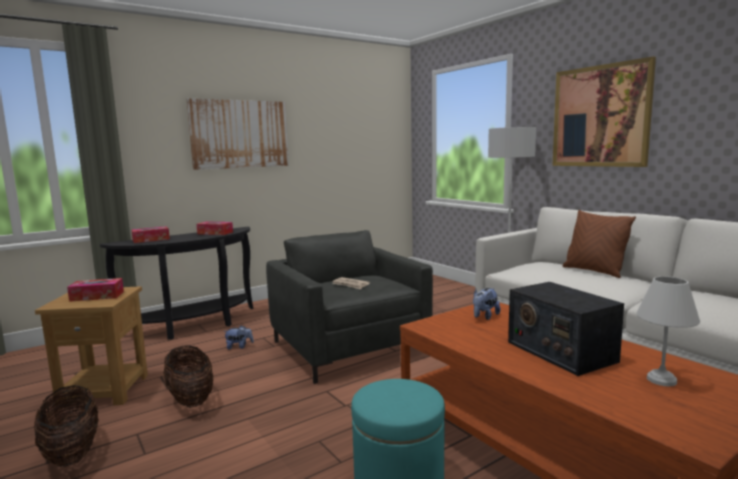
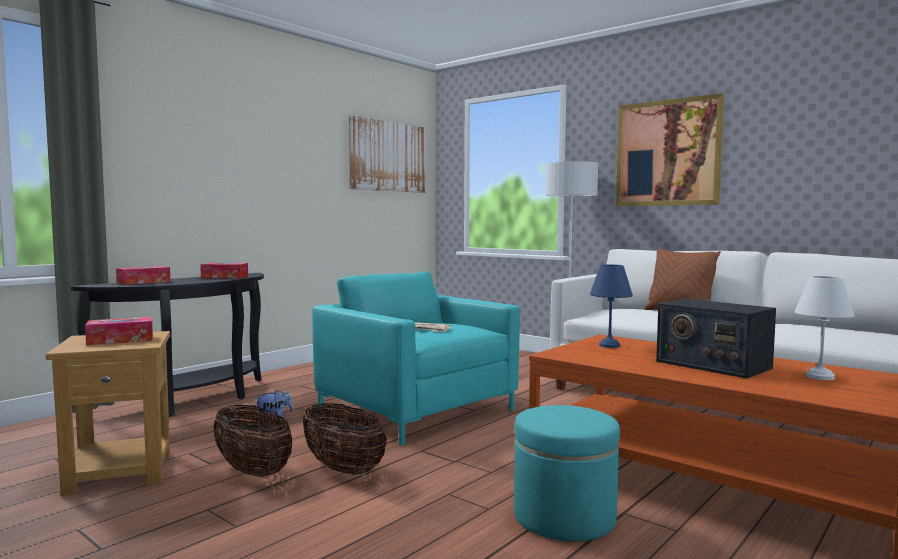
camera: 15 degrees left, 5 degrees down
(72, 452) = (130, 535): basket -> basket (343, 469)
(240, 134) = (247, 155): picture -> picture (388, 156)
(349, 347) = (416, 410): grey armchair -> turquoise armchair
(484, 317) = (610, 346): plush toy -> blue table lamp

